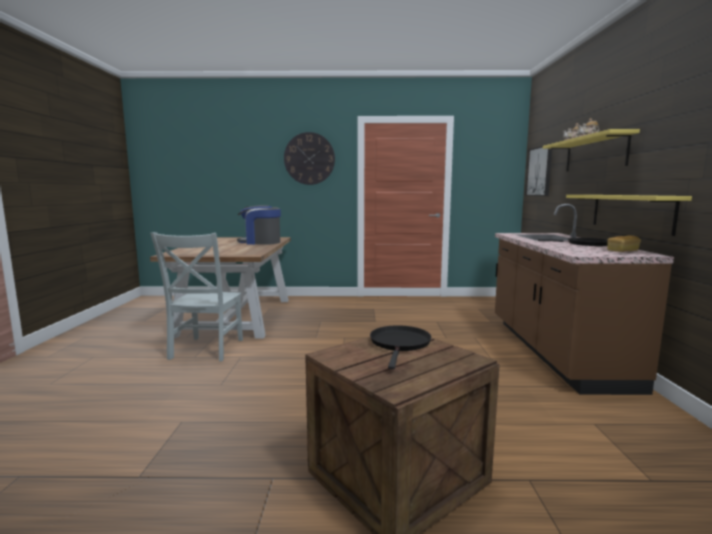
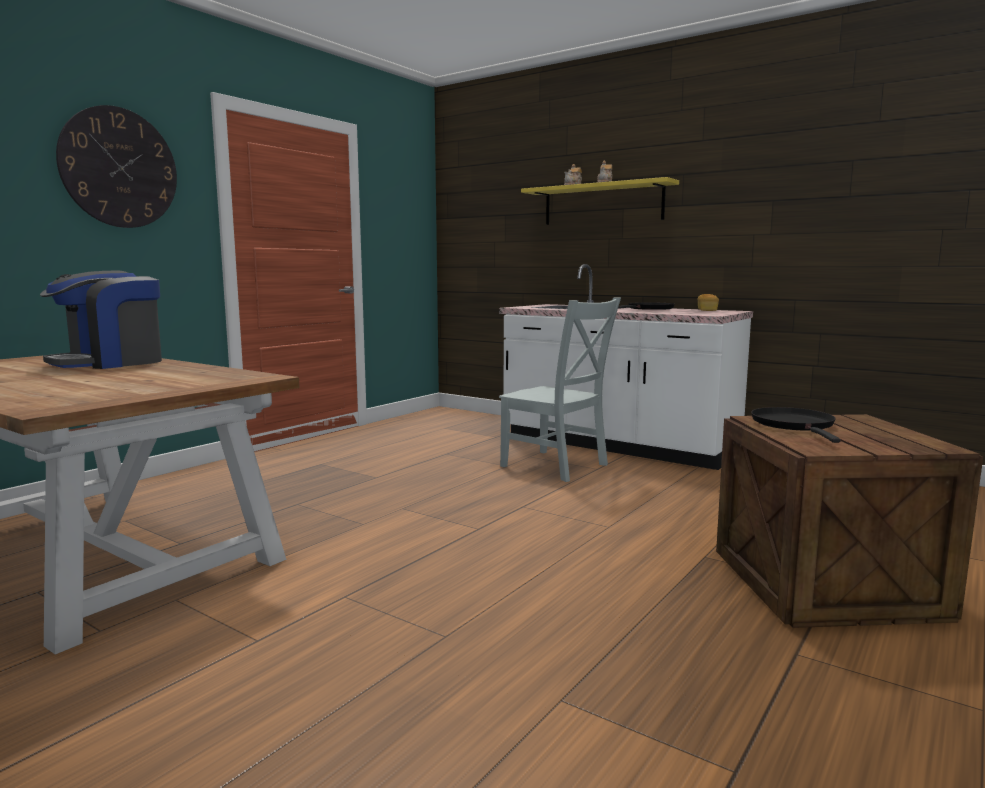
camera: 55 degrees left, 0 degrees up
(205, 350) = (239, 622): grey chair -> grey chair (557, 466)
(400, 344) = (794, 425): black frying pan -> black frying pan turned 45 degrees clockwise
(539, 171) = (480, 224): picture -> none
(554, 351) = (616, 445): brown counter -> white counter
(630, 212) = (675, 271): yellow shelf -> none

